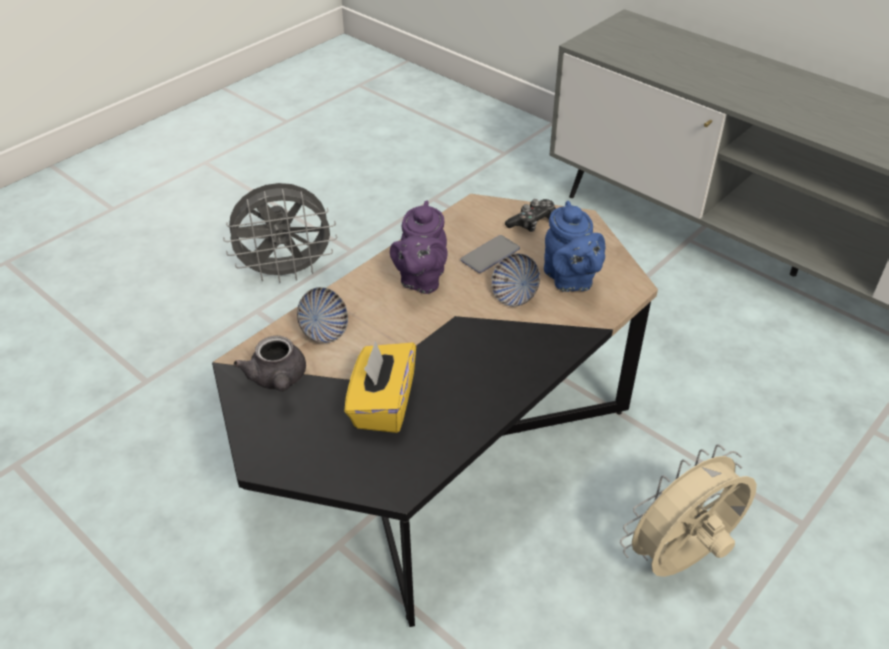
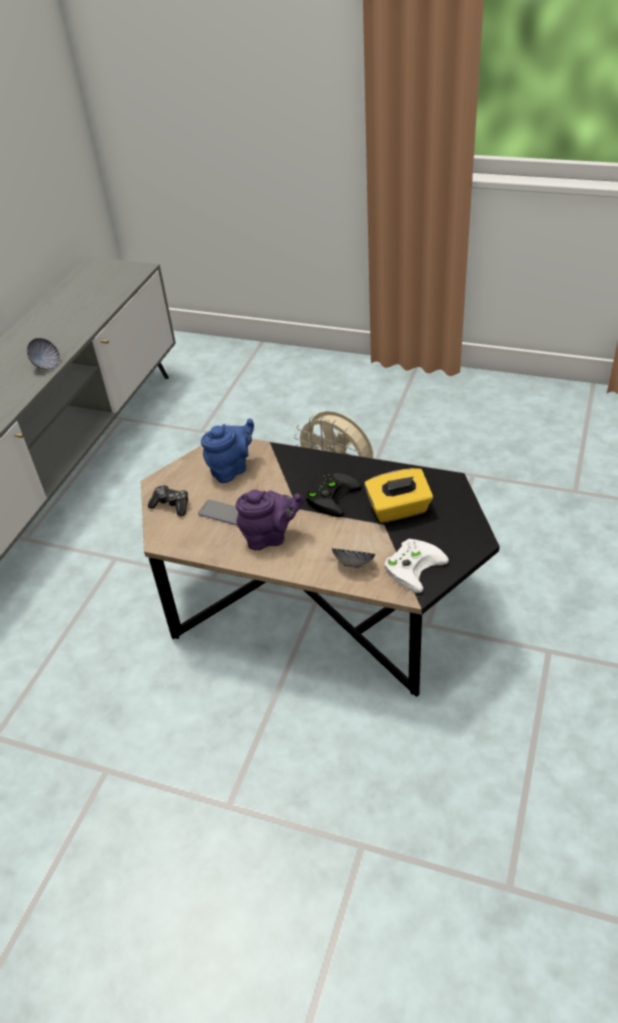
camera: 110 degrees left, 0 degrees up
(278, 380) = (413, 565): grey teapot -> white game controller
(287, 272) = (160, 811): grey fan -> none
(458, 351) = (331, 495): none -> black game controller
(515, 295) = (261, 488): bowl -> bowl (46, 365)

